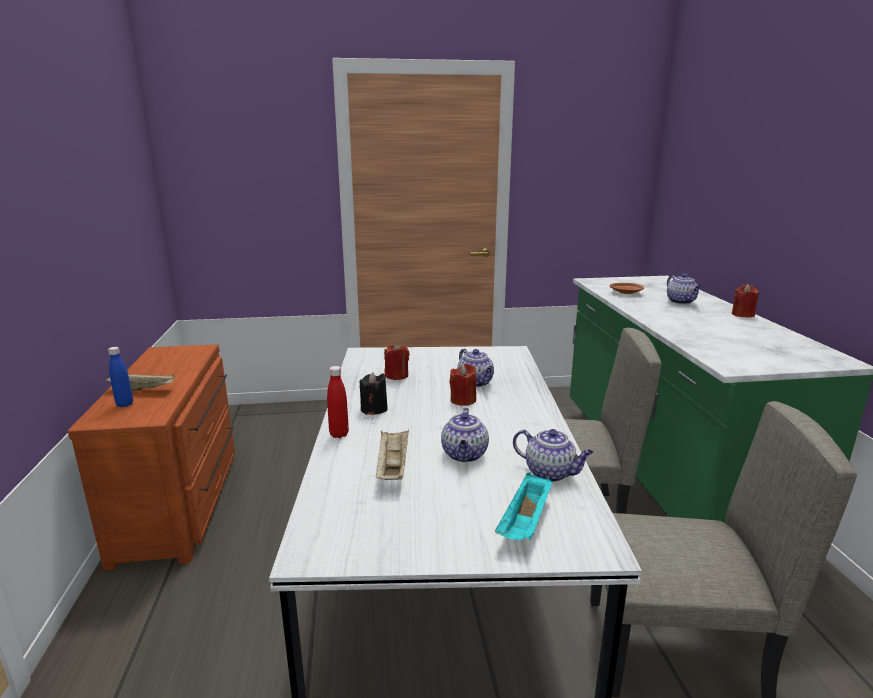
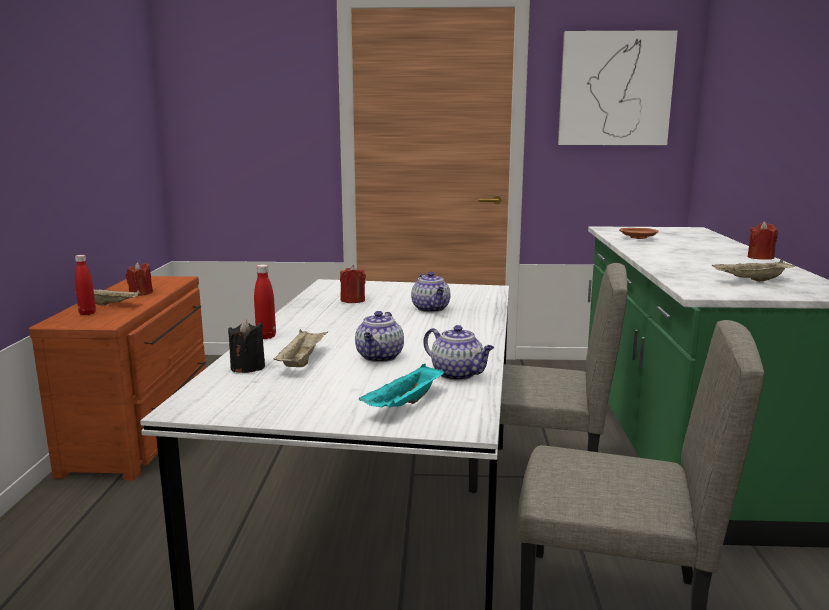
camera: 10 degrees right, 5 degrees down
(125, 404) = (87, 313): blue bottle -> red bottle
(374, 409) = (312, 322): black candle -> black candle (248, 367)
(463, 400) = (408, 320): red candle -> red candle (140, 293)
(588, 152) = (615, 89): none -> picture
(681, 302) = (697, 246): teapot -> none
(760, 347) = (751, 281): none -> beige tray

